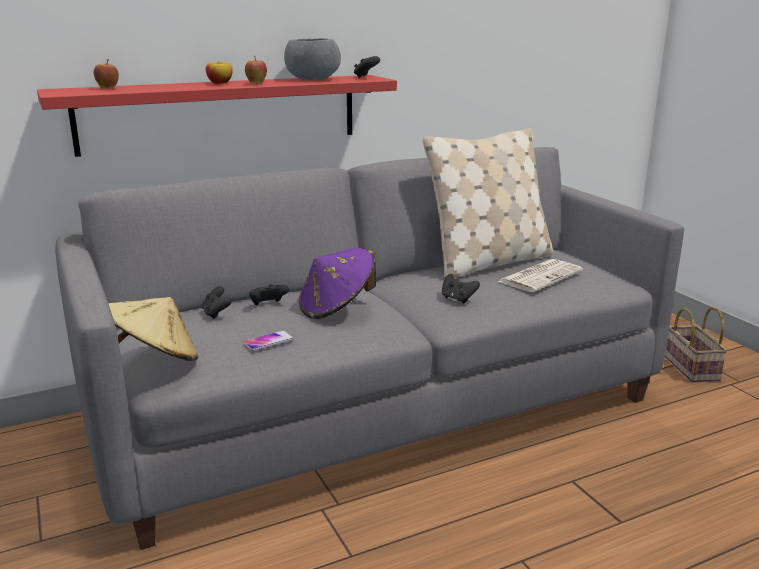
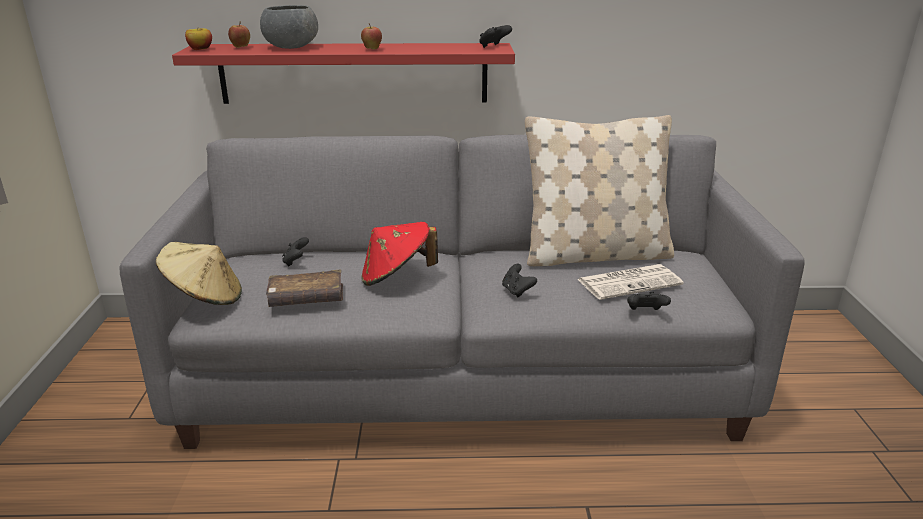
camera: 25 degrees right, 5 degrees up
(220, 83) = (343, 47): apple -> apple (200, 49)
(268, 305) = (344, 262): black game controller -> black game controller (645, 312)
(268, 341) = (306, 299): phone -> brown book
(313, 79) = (435, 47): grey bowl -> grey bowl (291, 47)
(336, 308) = (397, 277): purple hat -> red hat
(689, 367) = (835, 417): basket -> none

